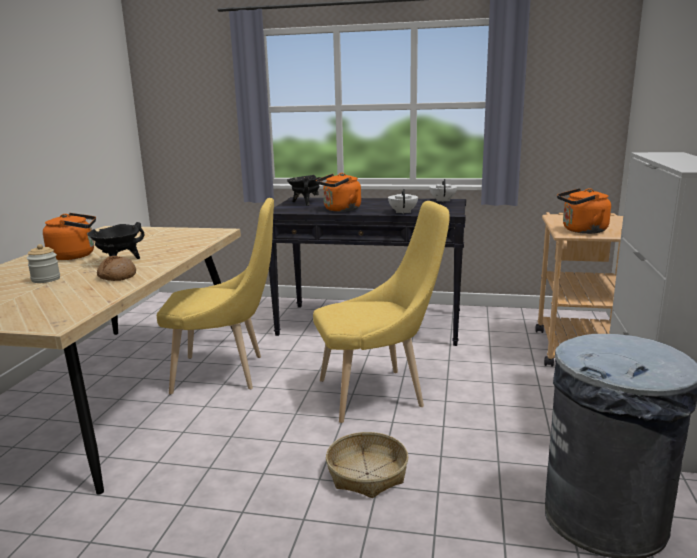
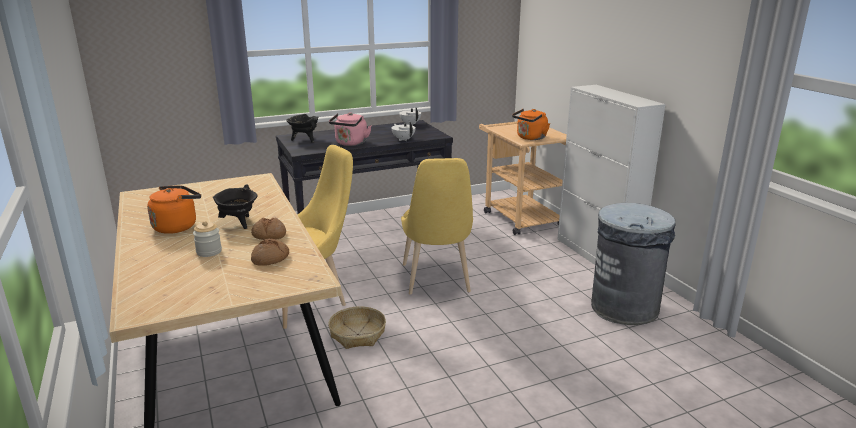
camera: 35 degrees left, 5 degrees up
(70, 296) = (270, 258): none -> bread
(340, 210) = (350, 143): orange kettle -> pink kettle
(367, 474) = (492, 329): basket -> basket (358, 334)
(378, 393) = (437, 281): yellow chair -> yellow chair turned 135 degrees clockwise

